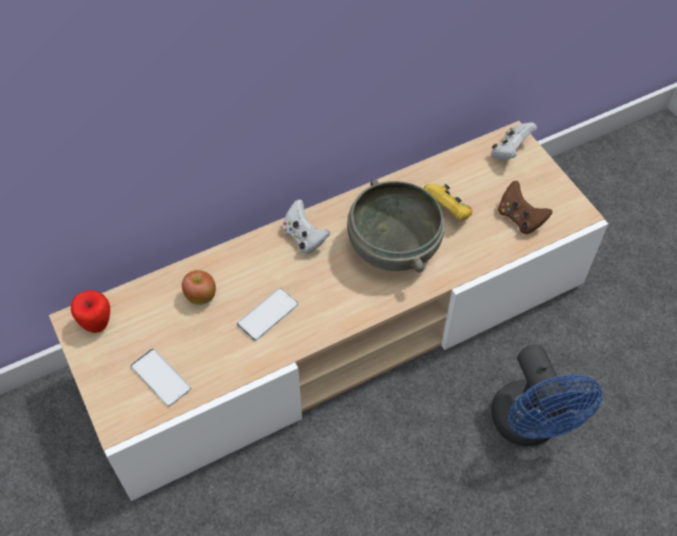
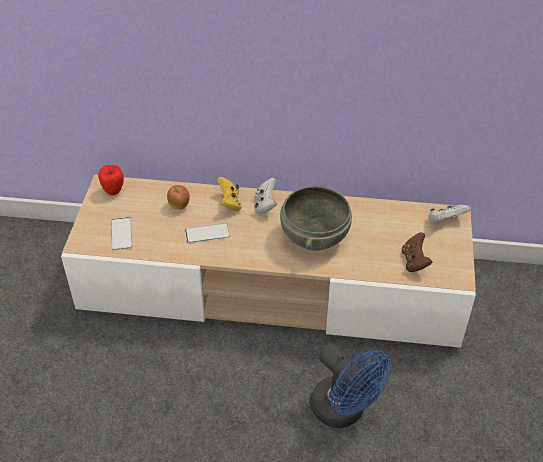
camera: 35 degrees right, 10 degrees down
(448, 211) = (369, 234): yellow game controller -> yellow game controller (230, 203)
(529, 427) = (344, 411): blue fan -> blue fan turned 60 degrees counterclockwise

